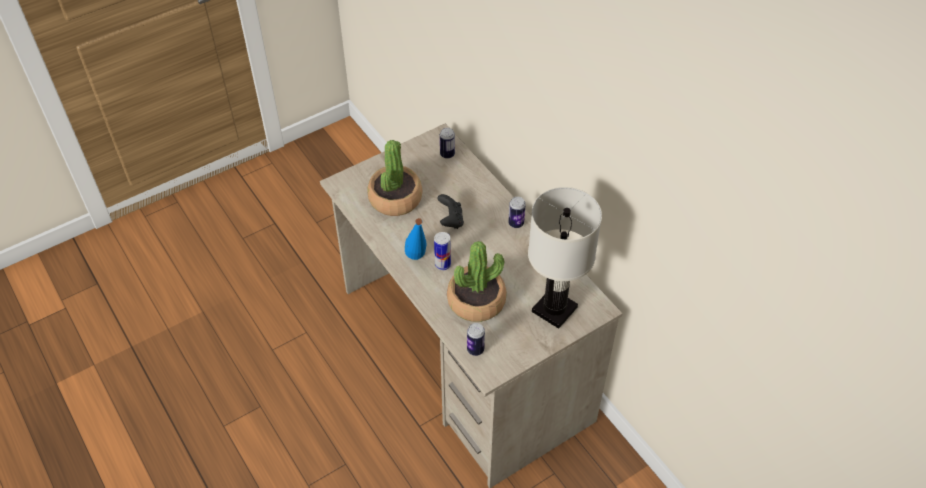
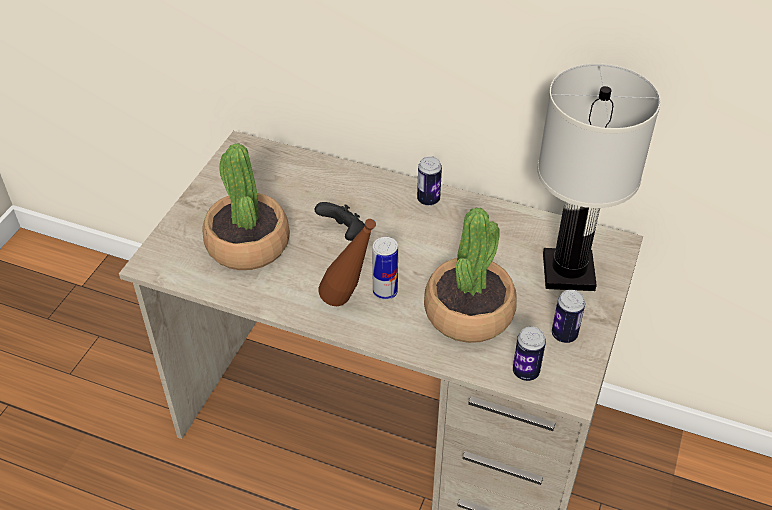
camera: 35 degrees left, 5 degrees down
(417, 261) = (349, 305): blue bottle -> brown bottle
(447, 154) = (269, 163): can -> can (564, 335)

